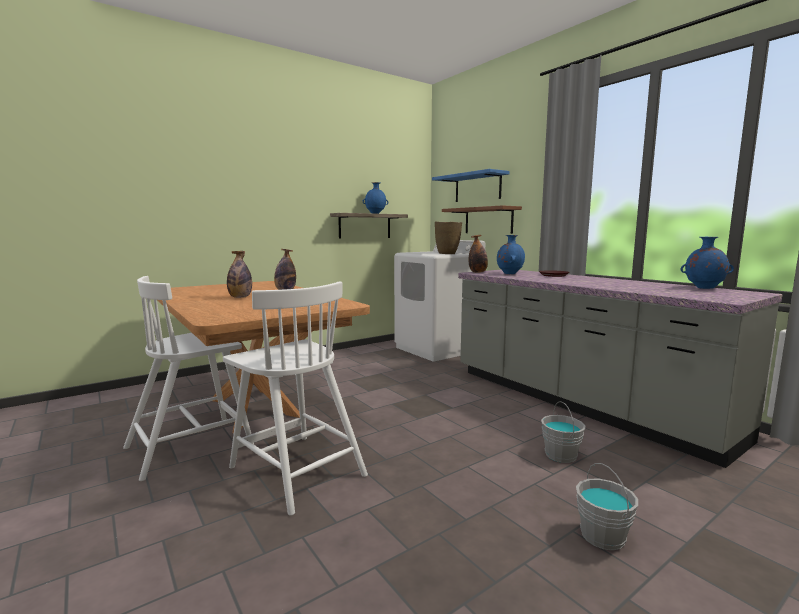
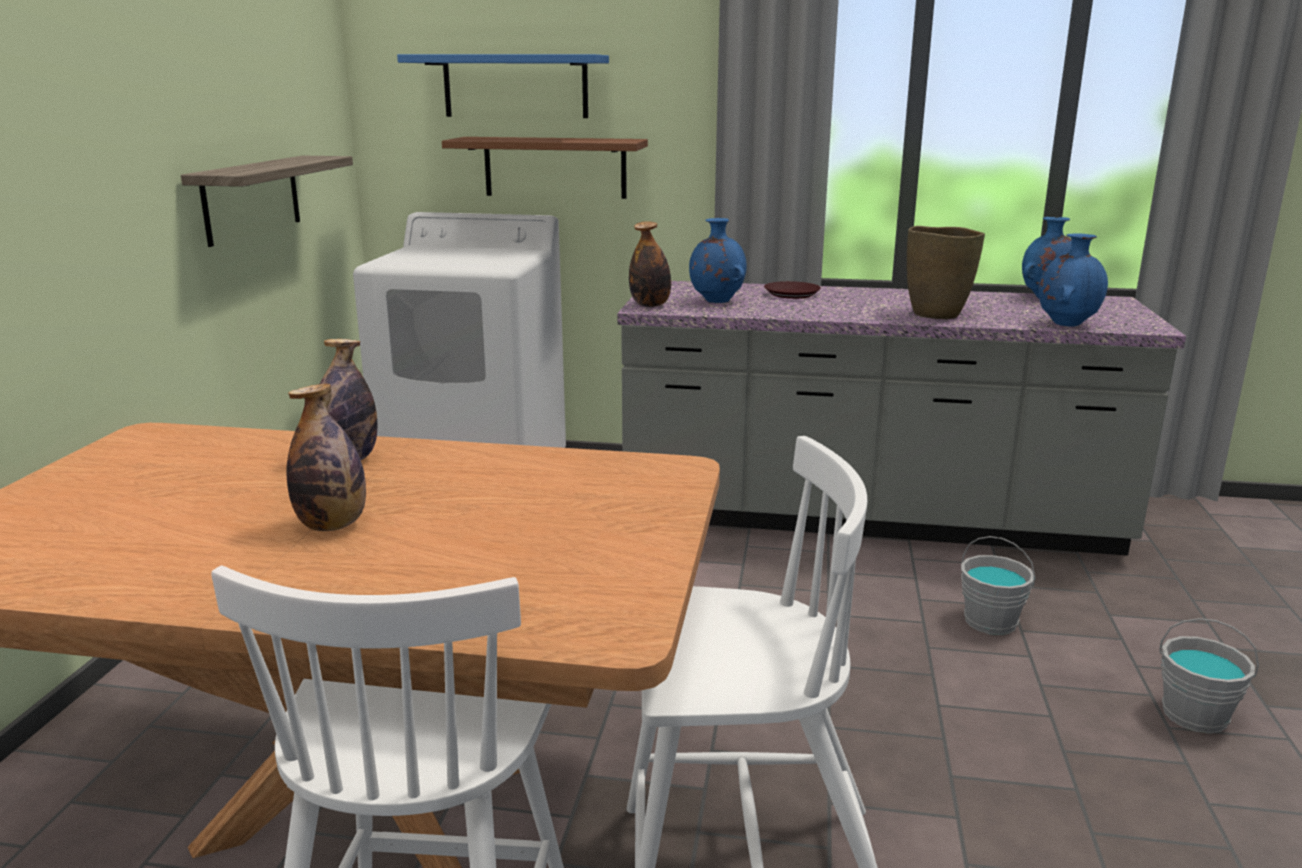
camera: 45 degrees left, 10 degrees up
(375, 213) = (286, 162): blue vase -> blue vase (1067, 324)
(447, 254) = (505, 258): brown vase -> brown vase (936, 315)

